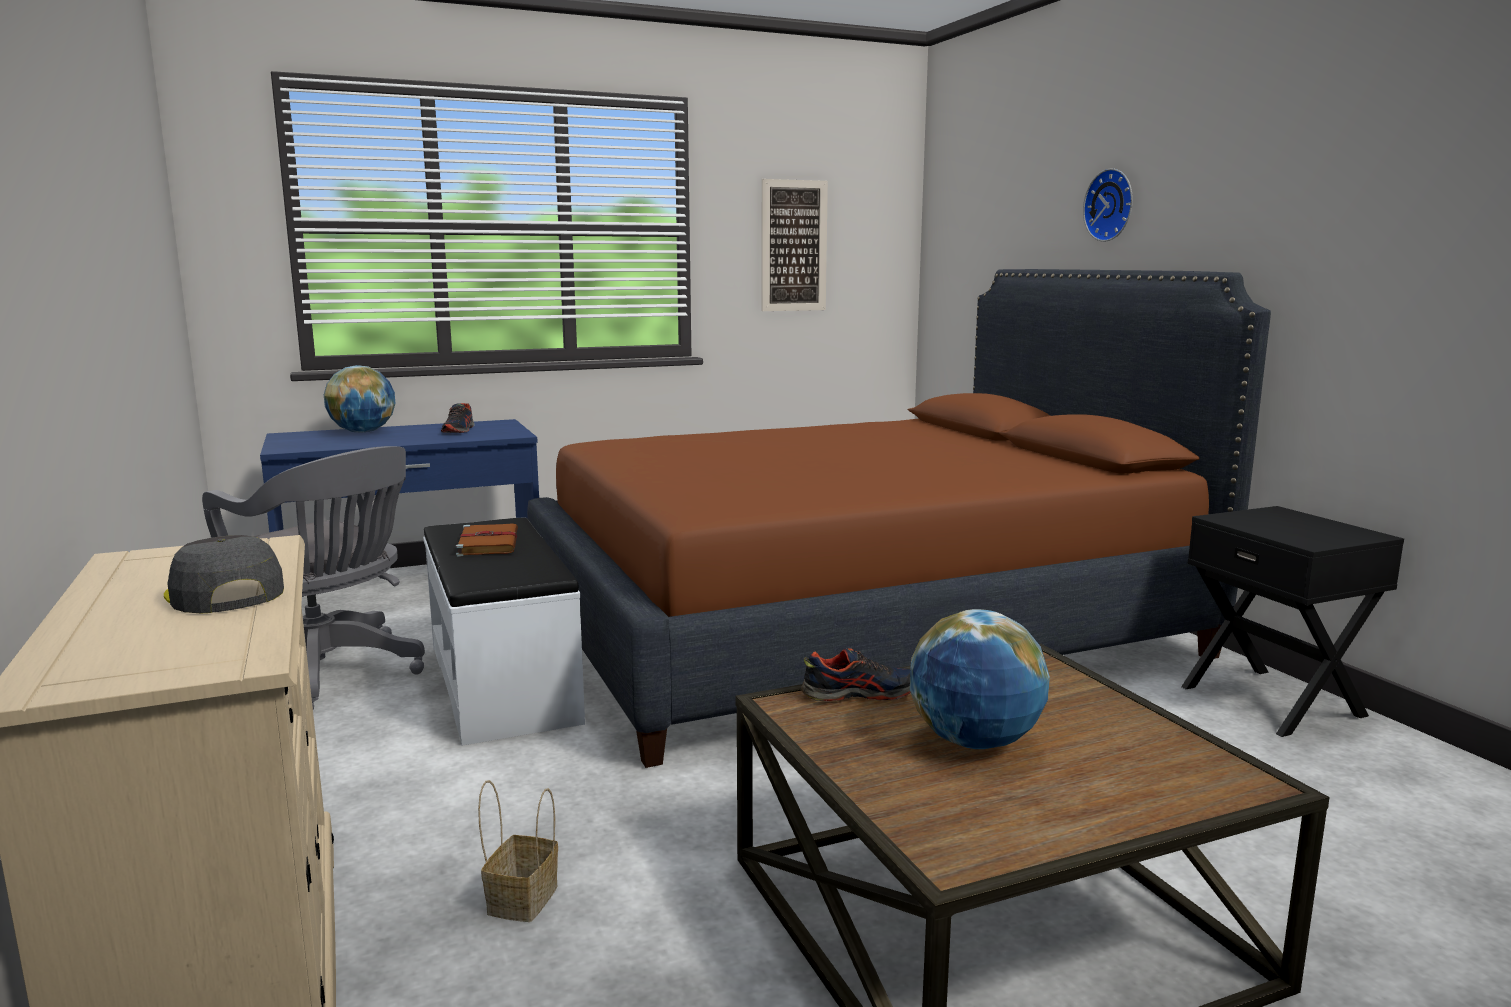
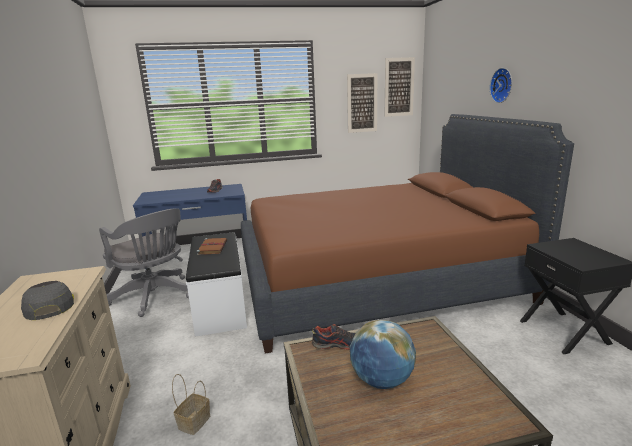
camera: 10 degrees right, 5 degrees up
(363, 432) = (178, 191): globe -> none
(873, 215) = (399, 87): none -> picture

